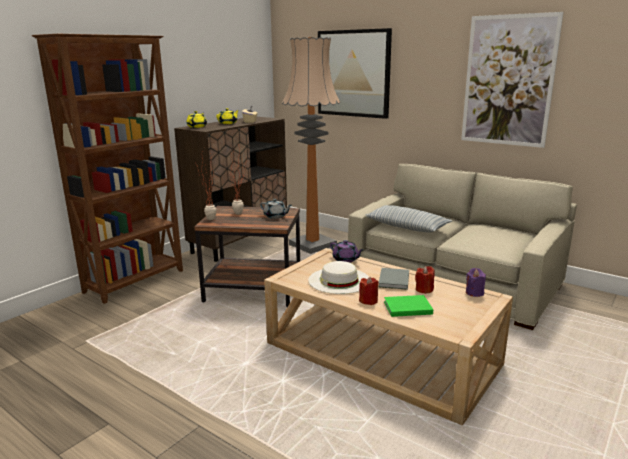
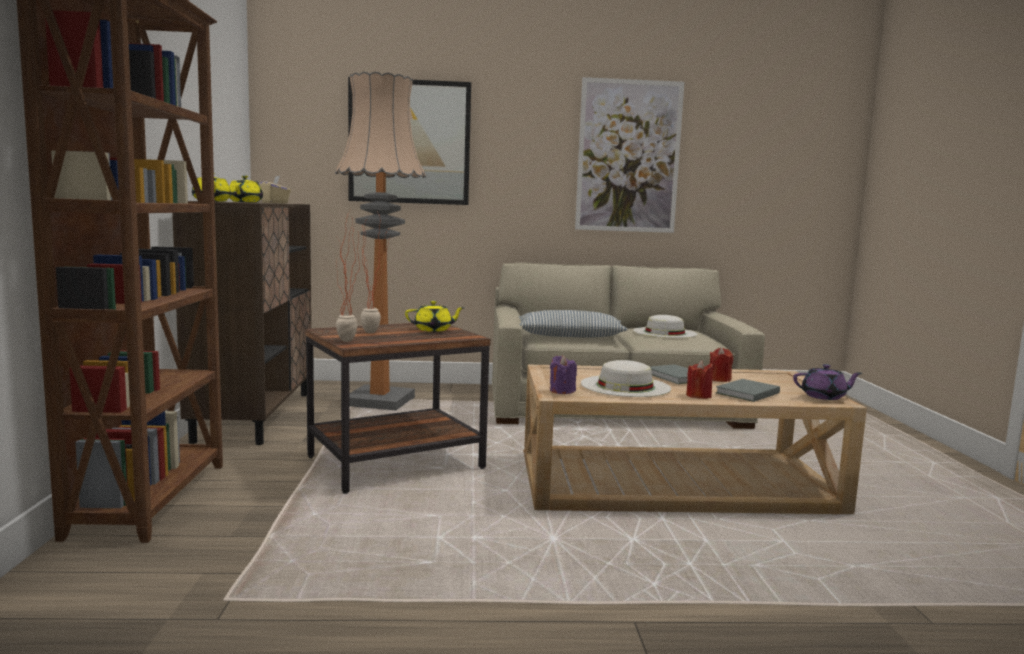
camera: 40 degrees left, 10 degrees down
(275, 216) = (434, 330): grey teapot -> yellow teapot
(346, 260) = (581, 370): purple teapot -> purple teapot (824, 396)
(406, 307) = (746, 393): green book -> grey book
(474, 293) = (765, 373): purple candle -> purple candle (562, 391)
(489, 235) = (664, 332): none -> white hat

